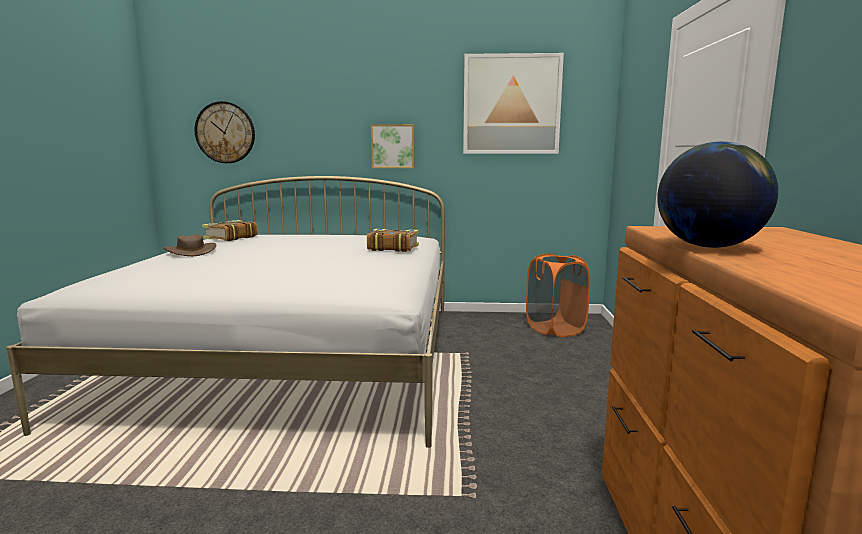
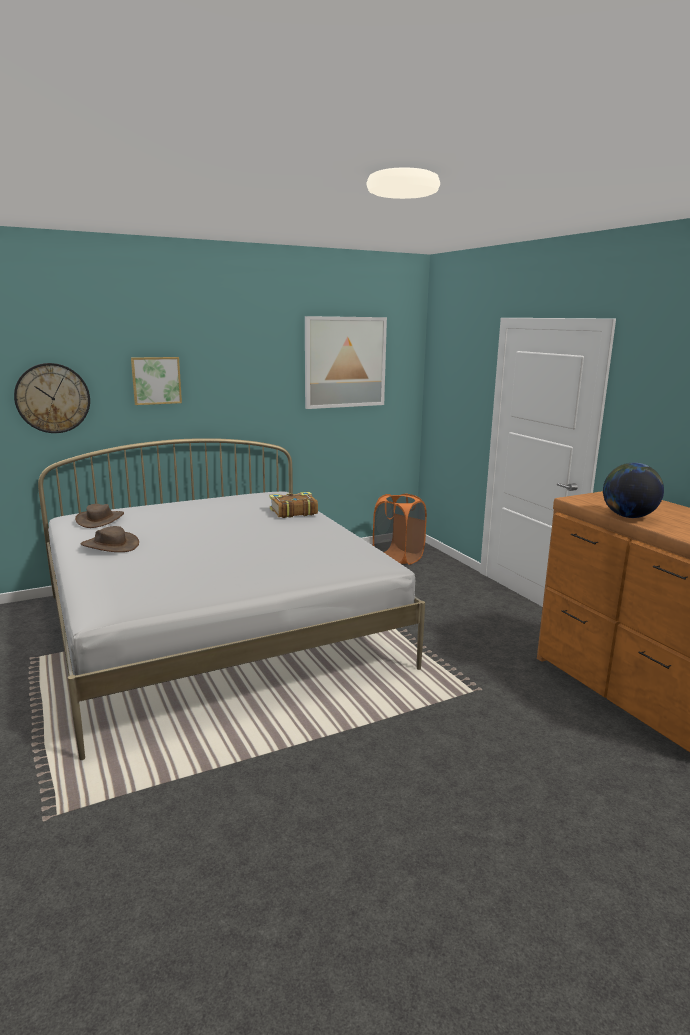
camera: 30 degrees left, 5 degrees up
(230, 237) = (100, 520): book -> brown hat
(393, 146) = (240, 405): picture -> picture (156, 380)

